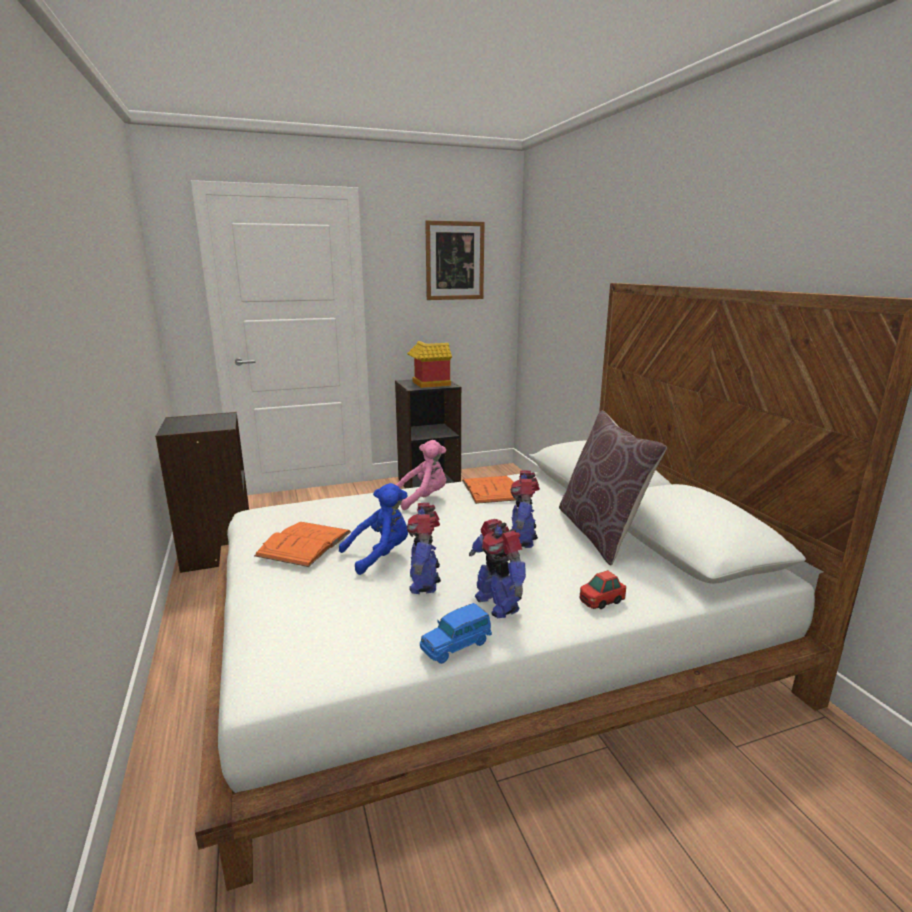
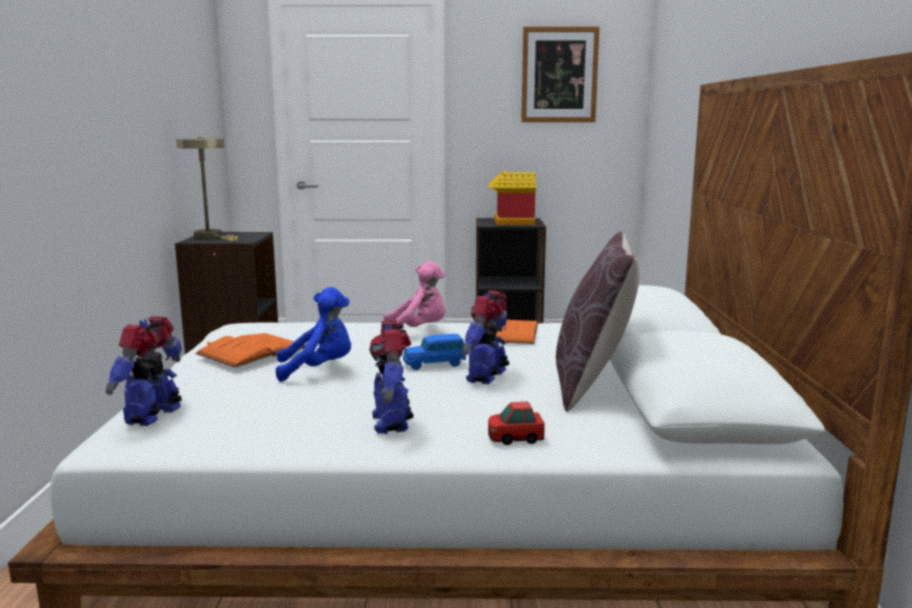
camera: 20 degrees right, 5 degrees down
(184, 423) = (211, 237): none -> beige table lamp
(424, 582) = (337, 395): toy robot -> toy robot (155, 415)
(457, 645) = (312, 447): blue toy car -> blue toy car (435, 364)

